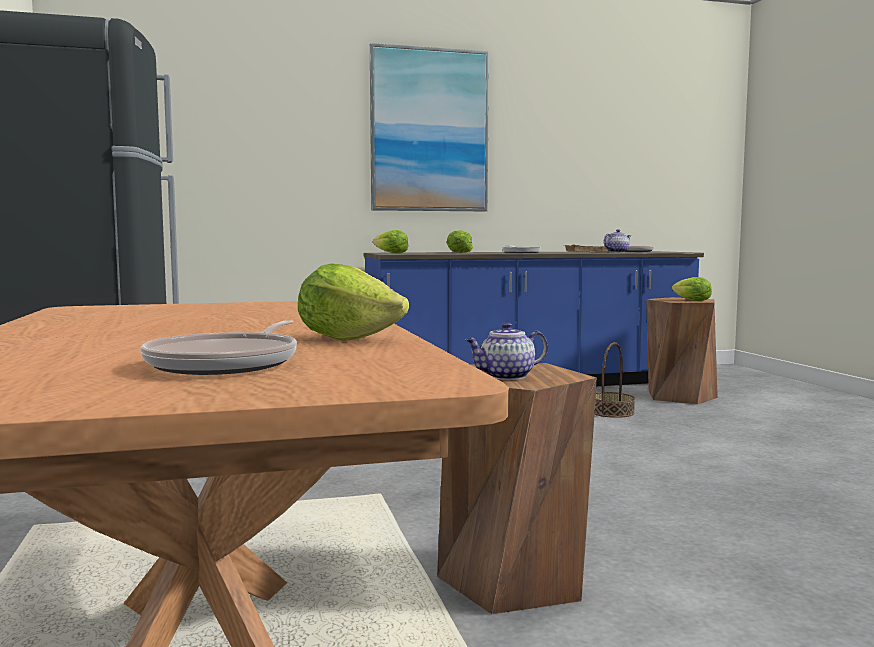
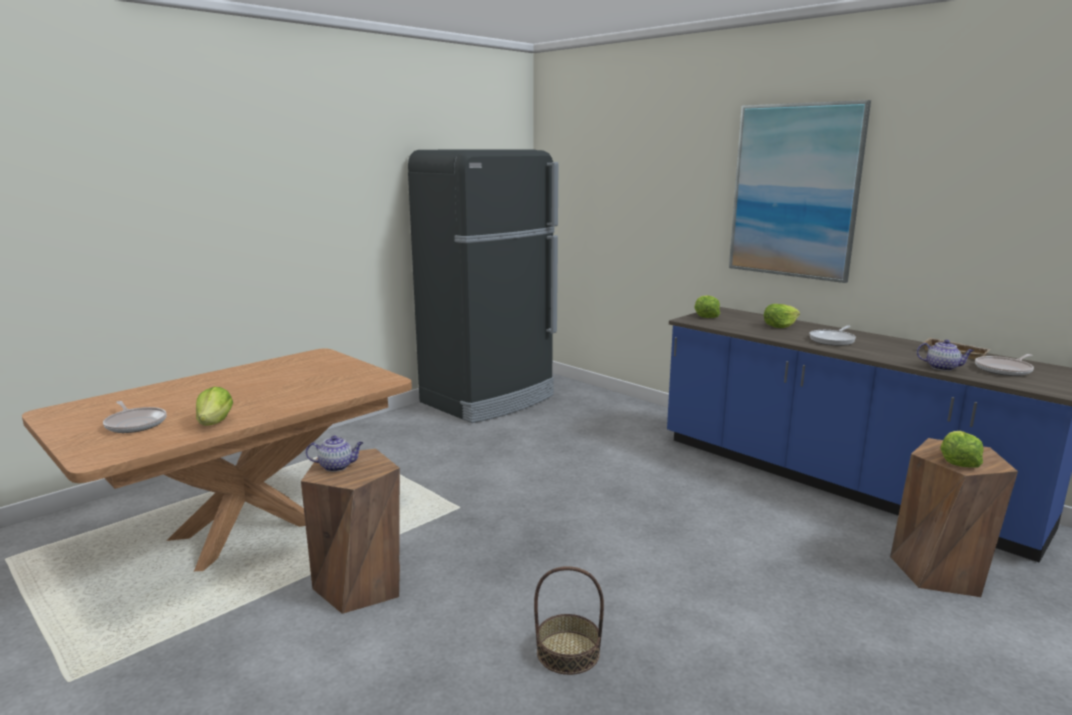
camera: 60 degrees right, 10 degrees up
(228, 363) = (135, 423): frying pan -> frying pan turned 120 degrees counterclockwise
(506, 376) = (337, 466): teapot -> teapot turned 135 degrees clockwise
(611, 412) = (794, 543): basket -> basket (568, 652)

